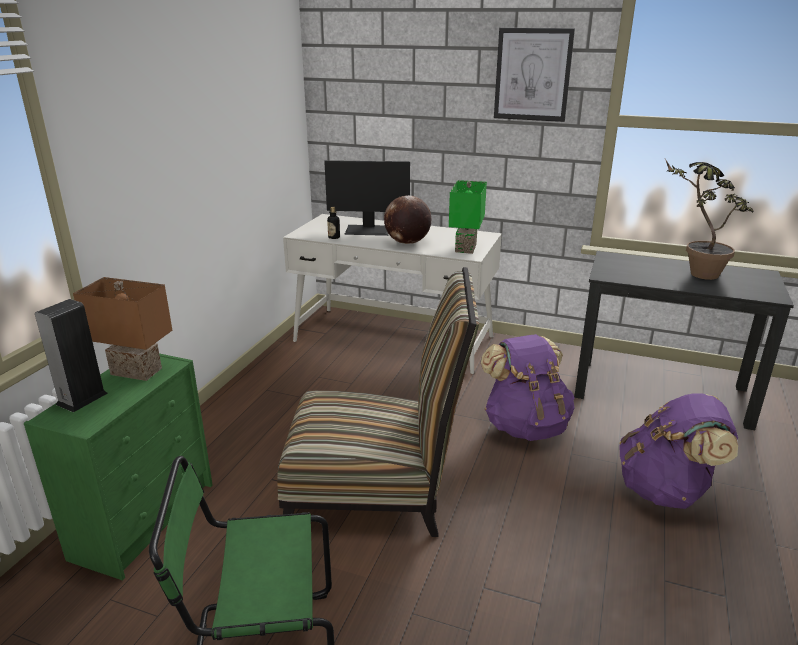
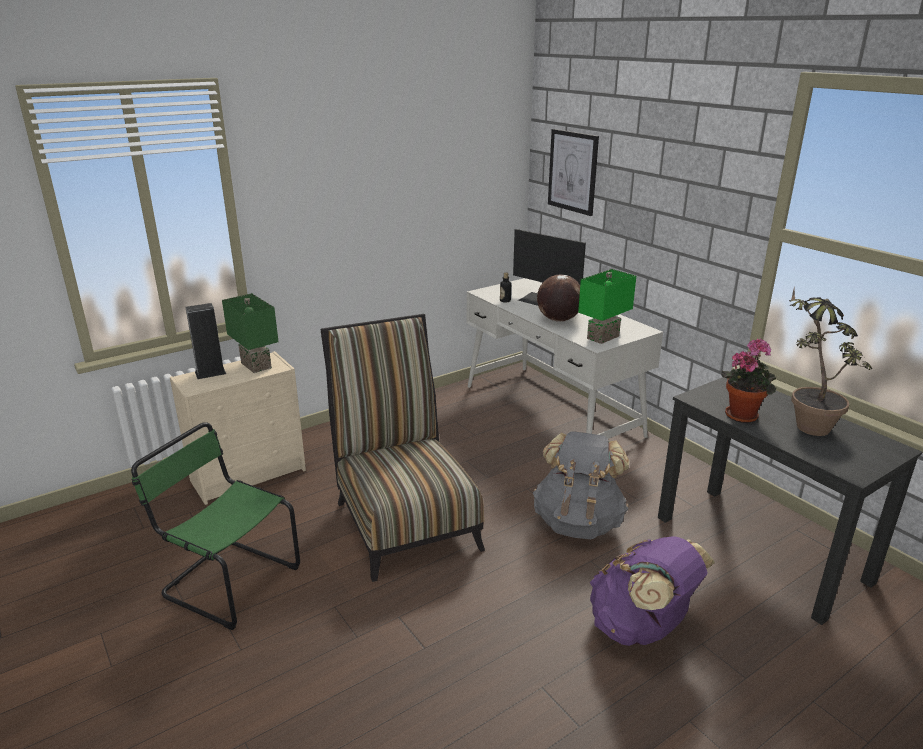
camera: 35 degrees right, 0 degrees up
(134, 372) = (254, 366): brown table lamp -> green table lamp
(145, 519) = (250, 475): green dresser -> beige dresser
(377, 489) = (404, 519): chair -> chair turned 150 degrees counterclockwise
(525, 425) = (578, 522): purple backpack -> grey backpack
(532, 75) = (706, 173): picture -> picture (573, 171)
(652, 278) = (743, 415): none -> potted plant

